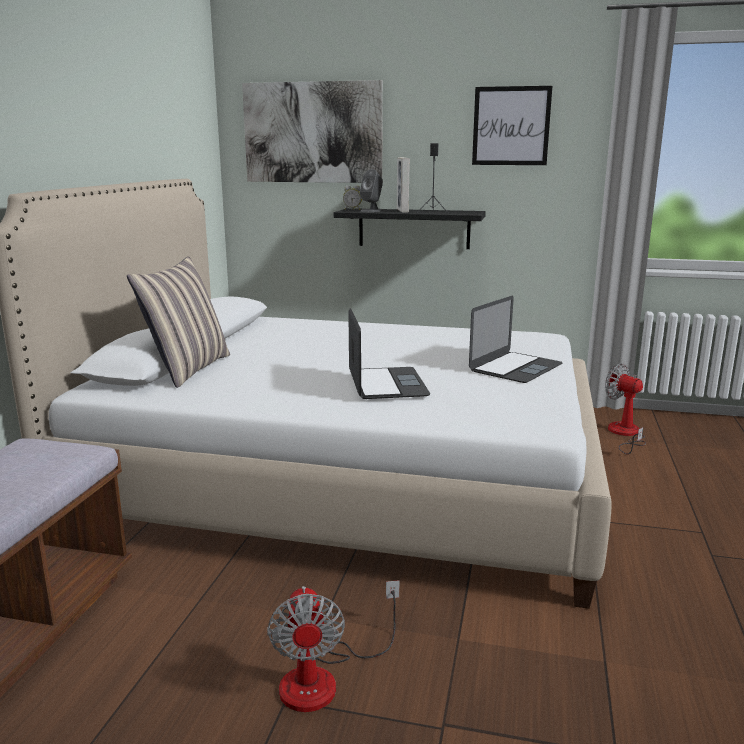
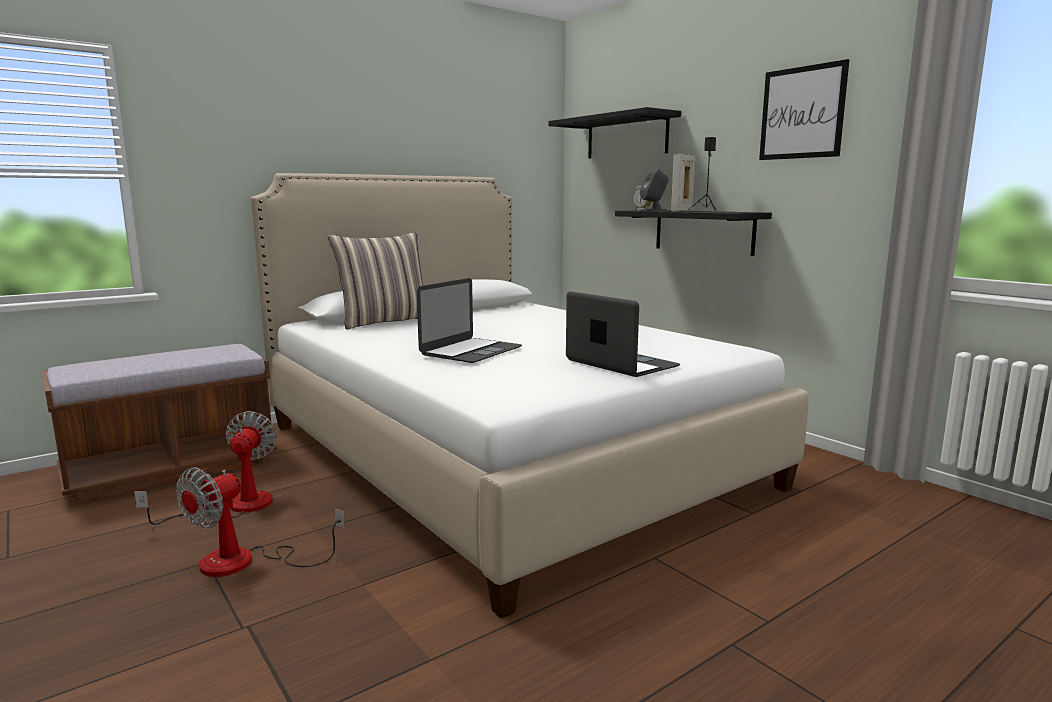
camera: 40 degrees right, 5 degrees down
(312, 133) = (626, 137): picture -> black shelf
(515, 367) = (621, 363): laptop -> laptop turned 120 degrees counterclockwise
(625, 434) = (870, 506): fan -> fan (234, 507)

